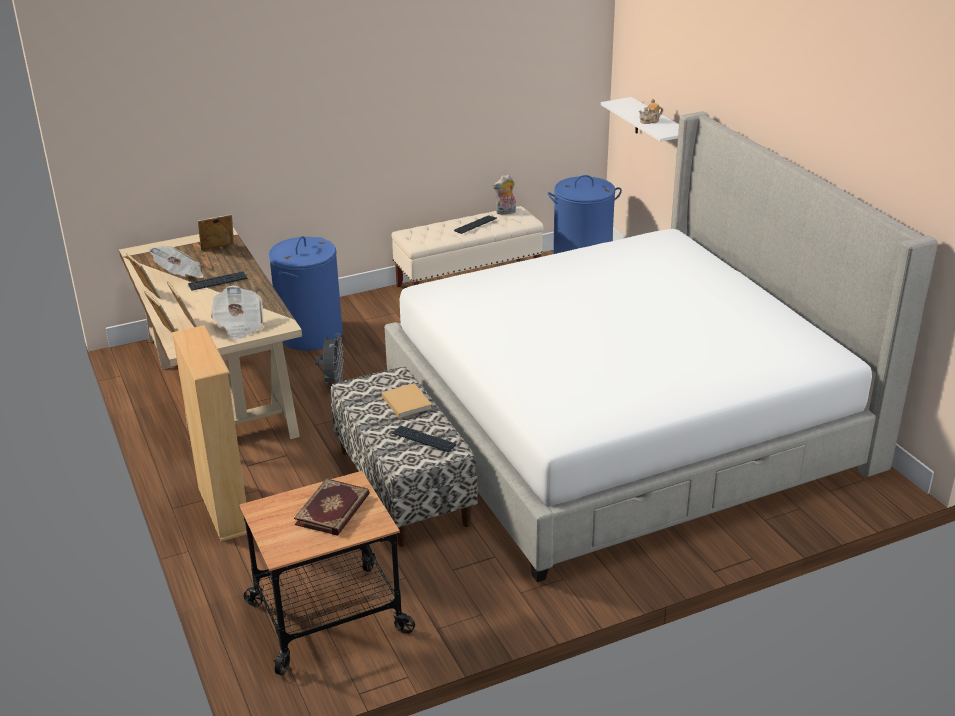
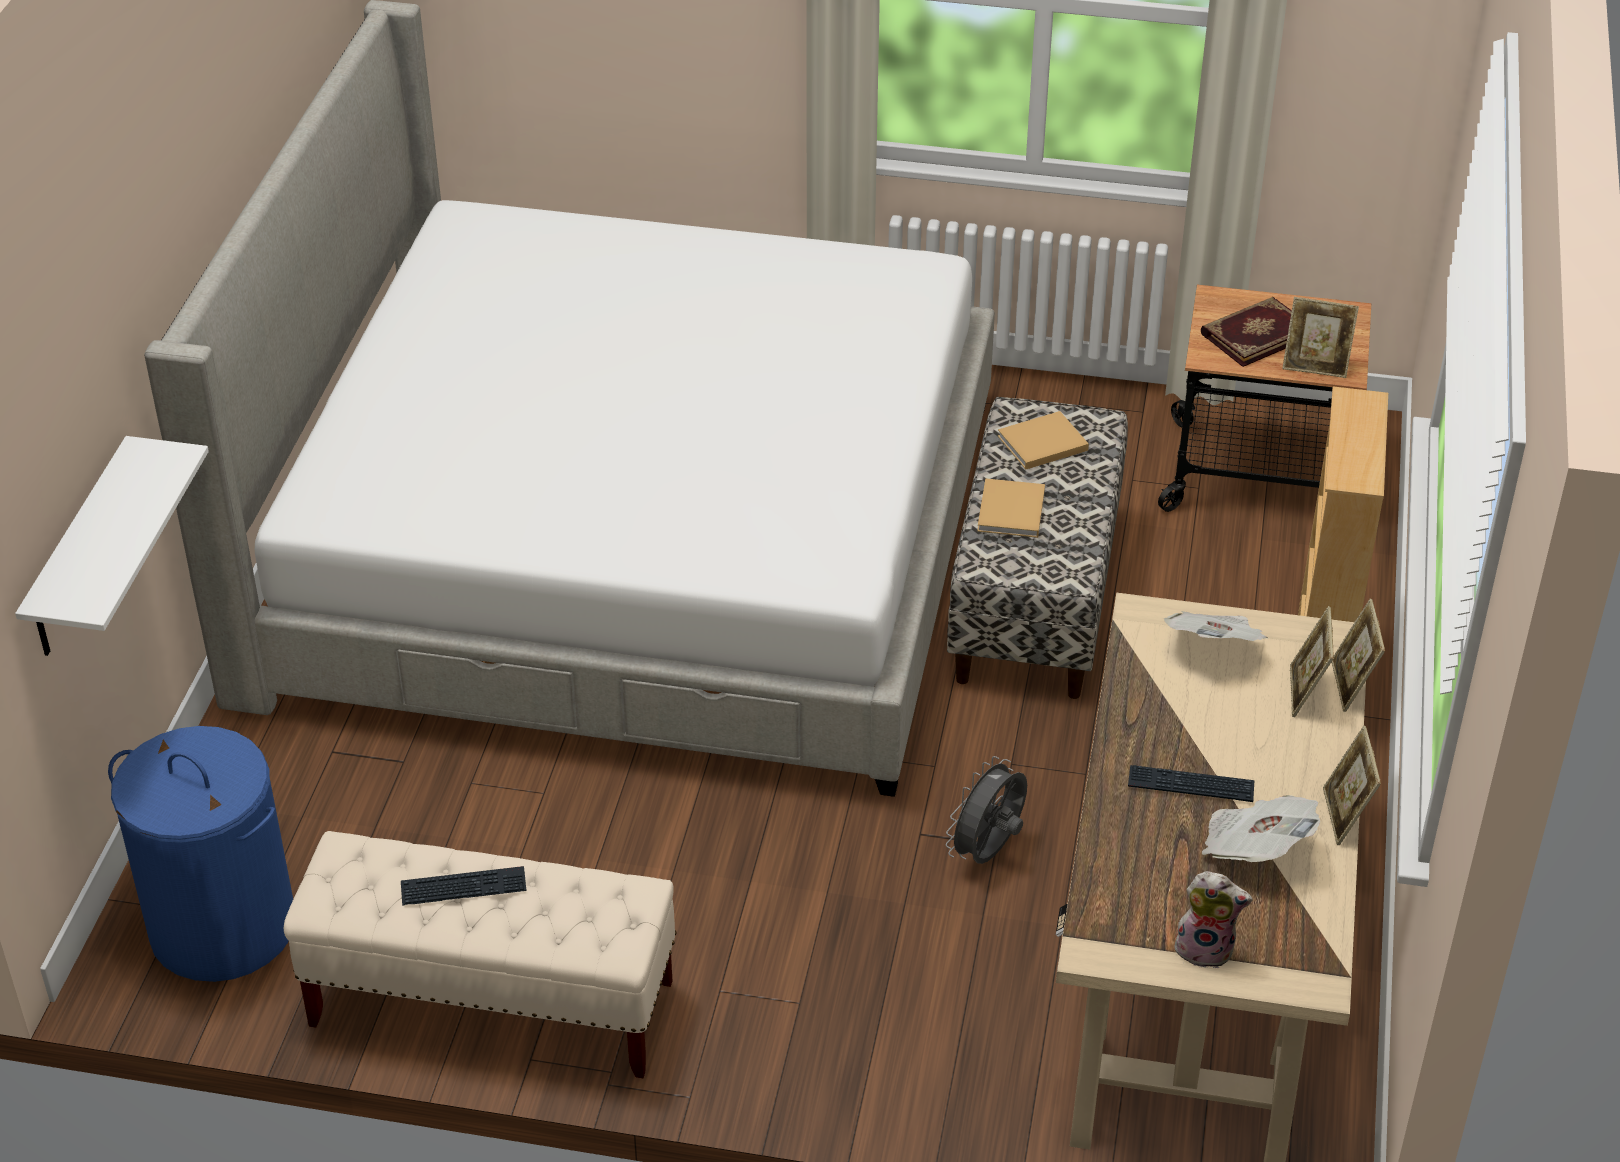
camera: 145 degrees left, 10 degrees up
(218, 249) = (1135, 896): picture frame -> picture frame (1315, 366)
(310, 334) = (937, 1013): blue laundry basket -> none
(424, 440) = (1040, 444): keyboard -> beige book
(505, 212) = (353, 902): plush toy -> plush toy (1206, 948)
(650, 121) = (134, 504): teapot -> none

